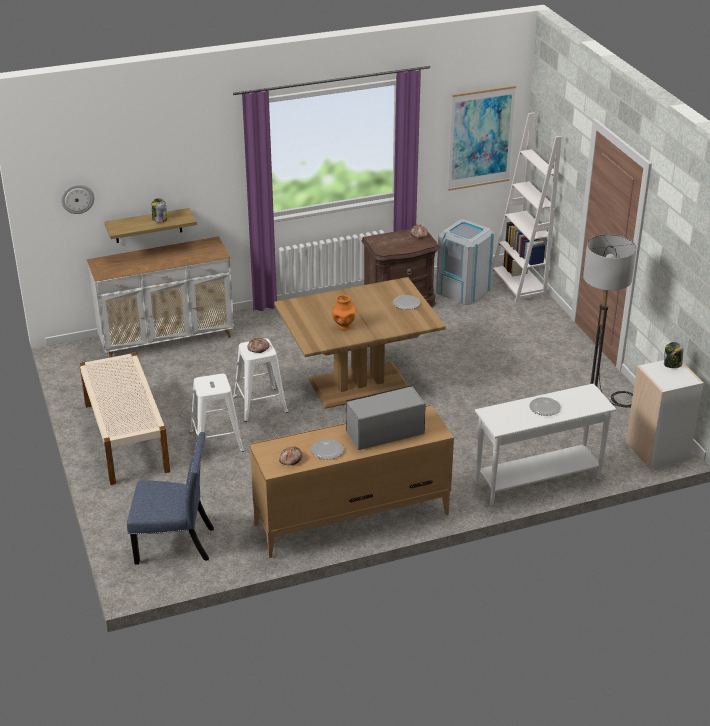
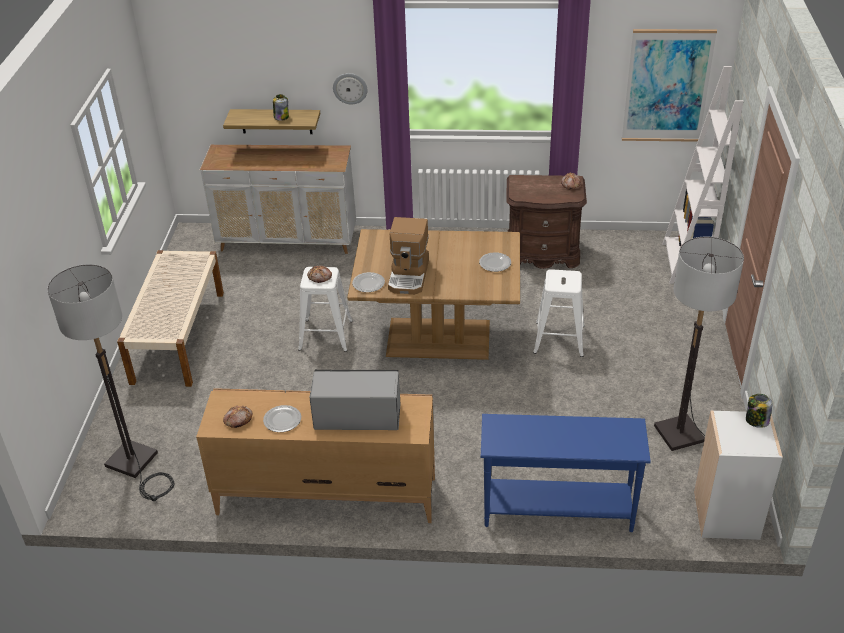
camera: 25 degrees right, 5 degrees up
(77, 198) = (201, 80): wall clock -> wall clock (350, 88)
(173, 544) = (139, 468): blue chair -> floor lamp
(217, 441) = (257, 365): white stool -> white stool (559, 339)
(344, 327) = (409, 275): orange vase -> coffee machine
(463, 290) = (620, 255): grey trash can -> none
(538, 482) = (556, 513): white console table -> blue console table
(544, 408) = (563, 434): plate -> plate (368, 283)

